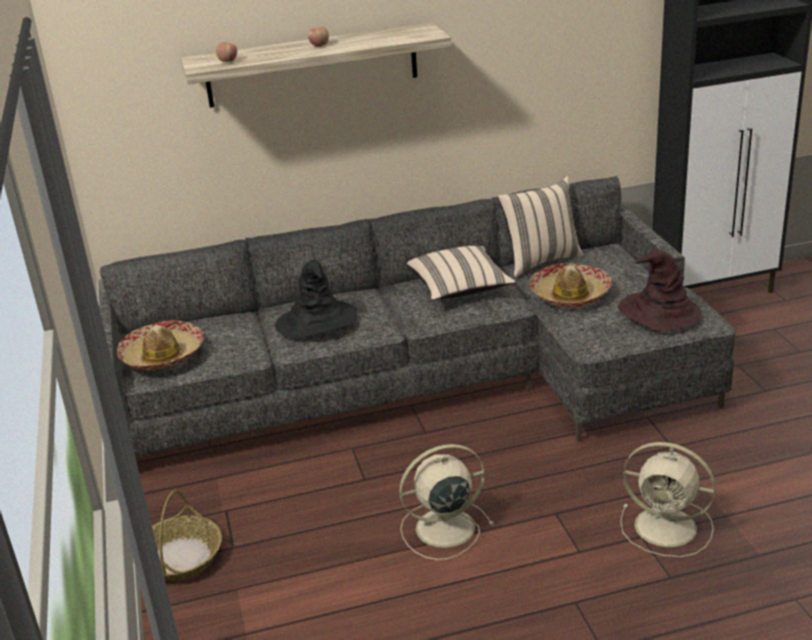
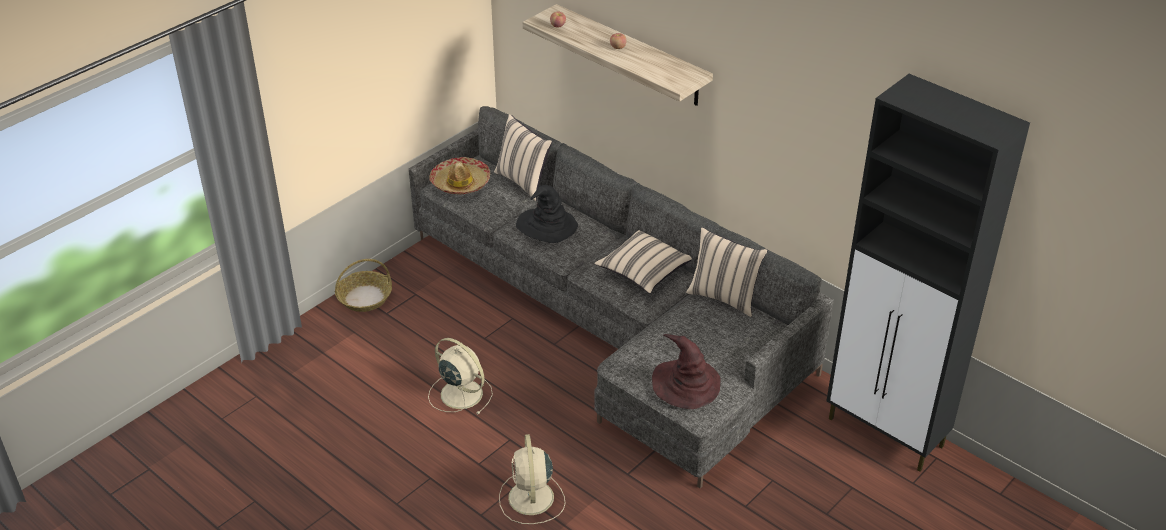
camera: 55 degrees right, 10 degrees up
(218, 316) = (524, 181): none -> beige pillow
(570, 294) = (680, 330): hat -> none

